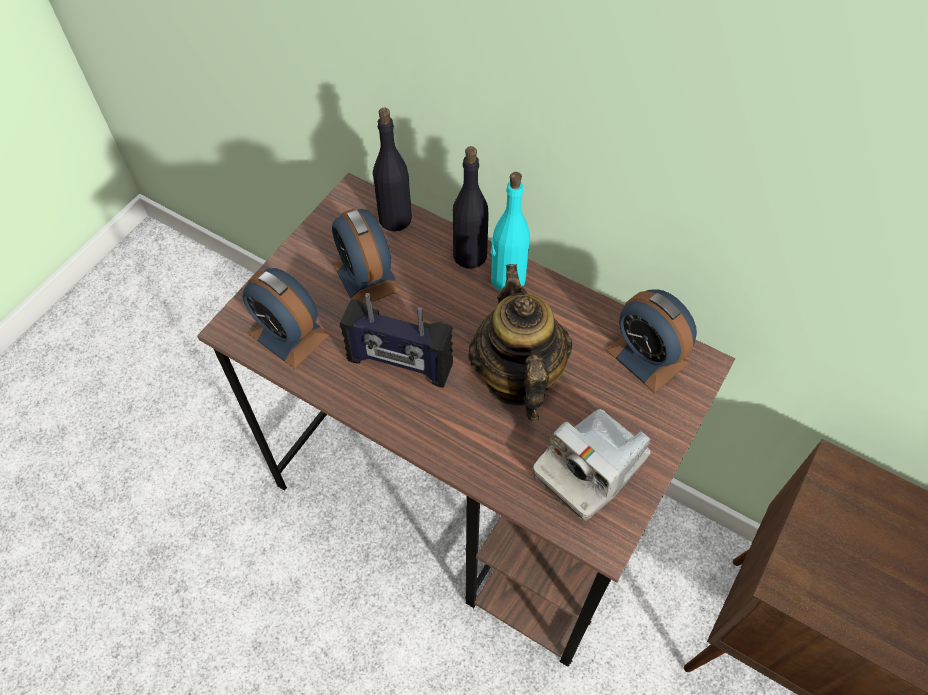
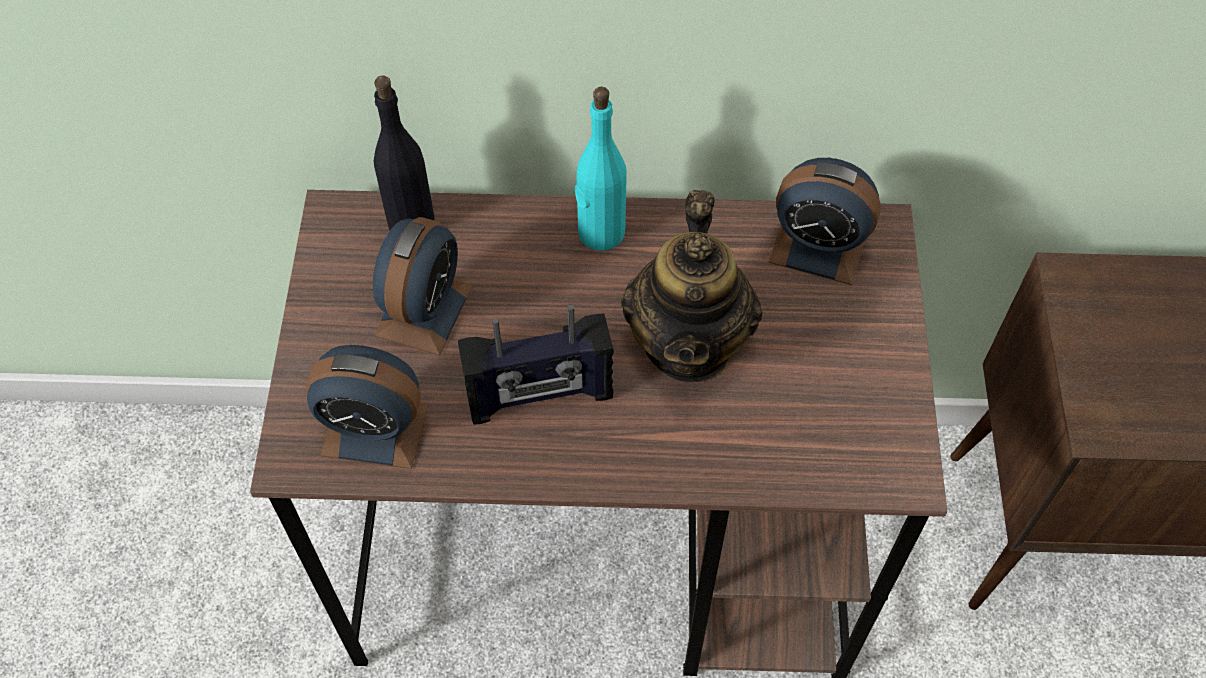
camera: 30 degrees left, 0 degrees up
(366, 277) = (424, 310): alarm clock -> alarm clock turned 105 degrees counterclockwise
(470, 255) = (536, 224): black bottle -> none
(516, 377) = (689, 343): teapot -> teapot turned 135 degrees counterclockwise
(590, 467) = (838, 404): camera -> none

